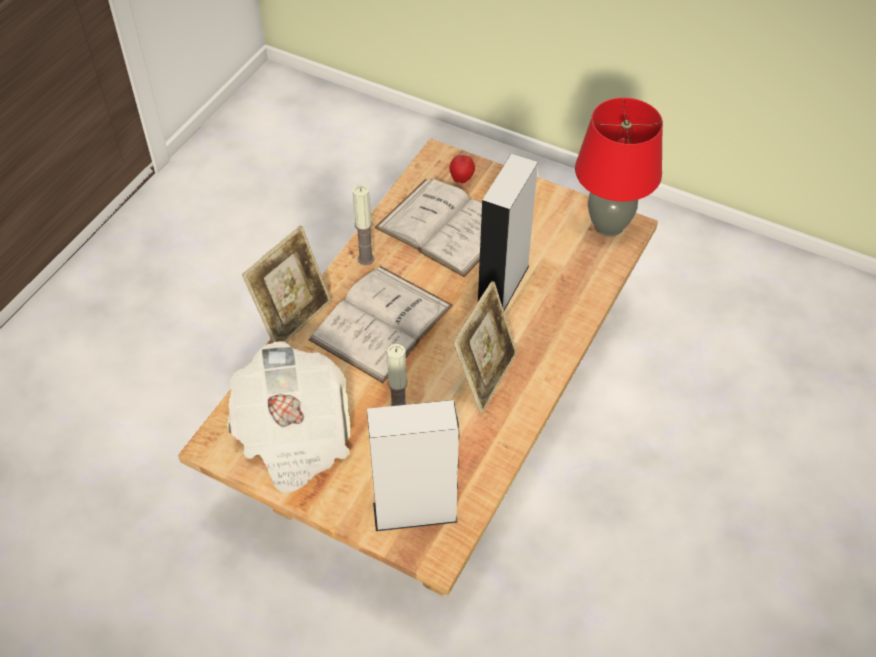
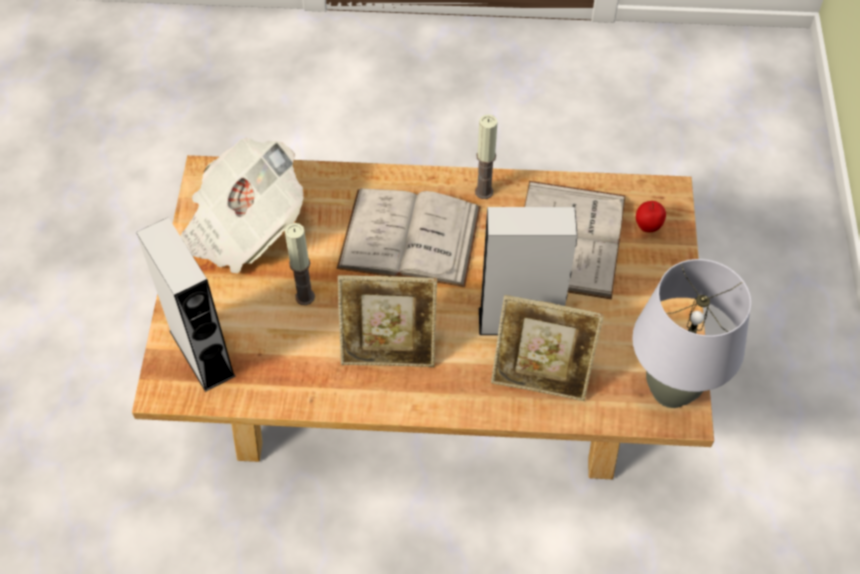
camera: 65 degrees right, 5 degrees up
(293, 317) = (377, 167): picture frame -> picture frame (541, 376)
(608, 225) = (671, 391): red table lamp -> grey table lamp

